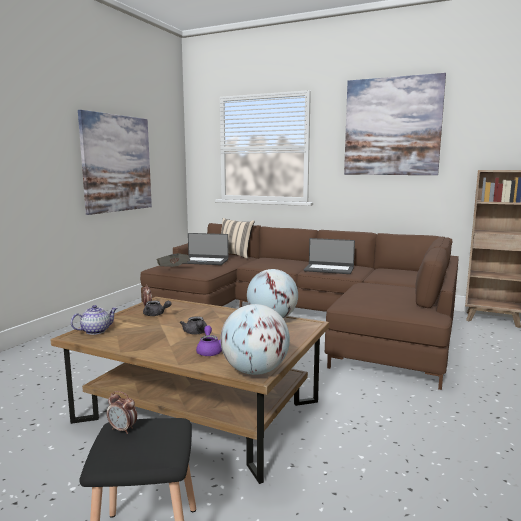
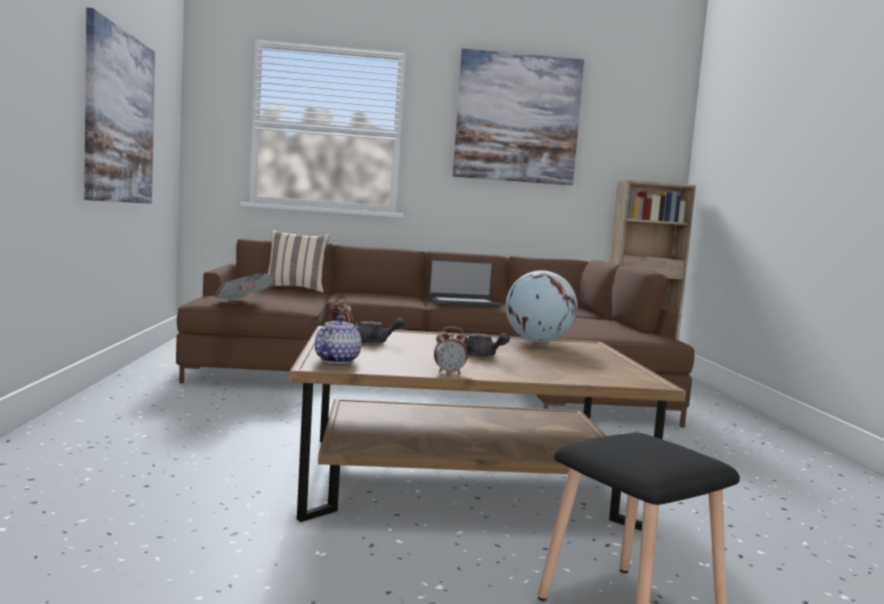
camera: 30 degrees left, 5 degrees down
(123, 429) = (612, 444): alarm clock -> alarm clock (449, 372)
(205, 261) = (267, 294): laptop -> none
(210, 351) = (545, 369): purple teapot -> none
(255, 371) = (643, 380): globe -> none

